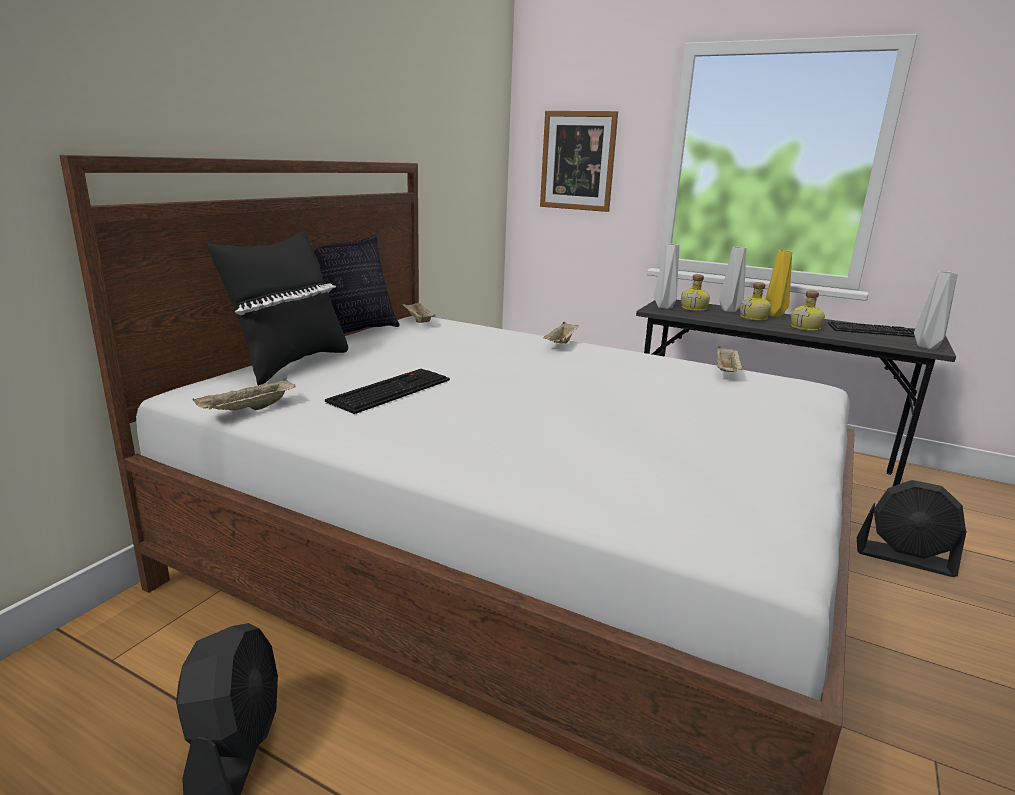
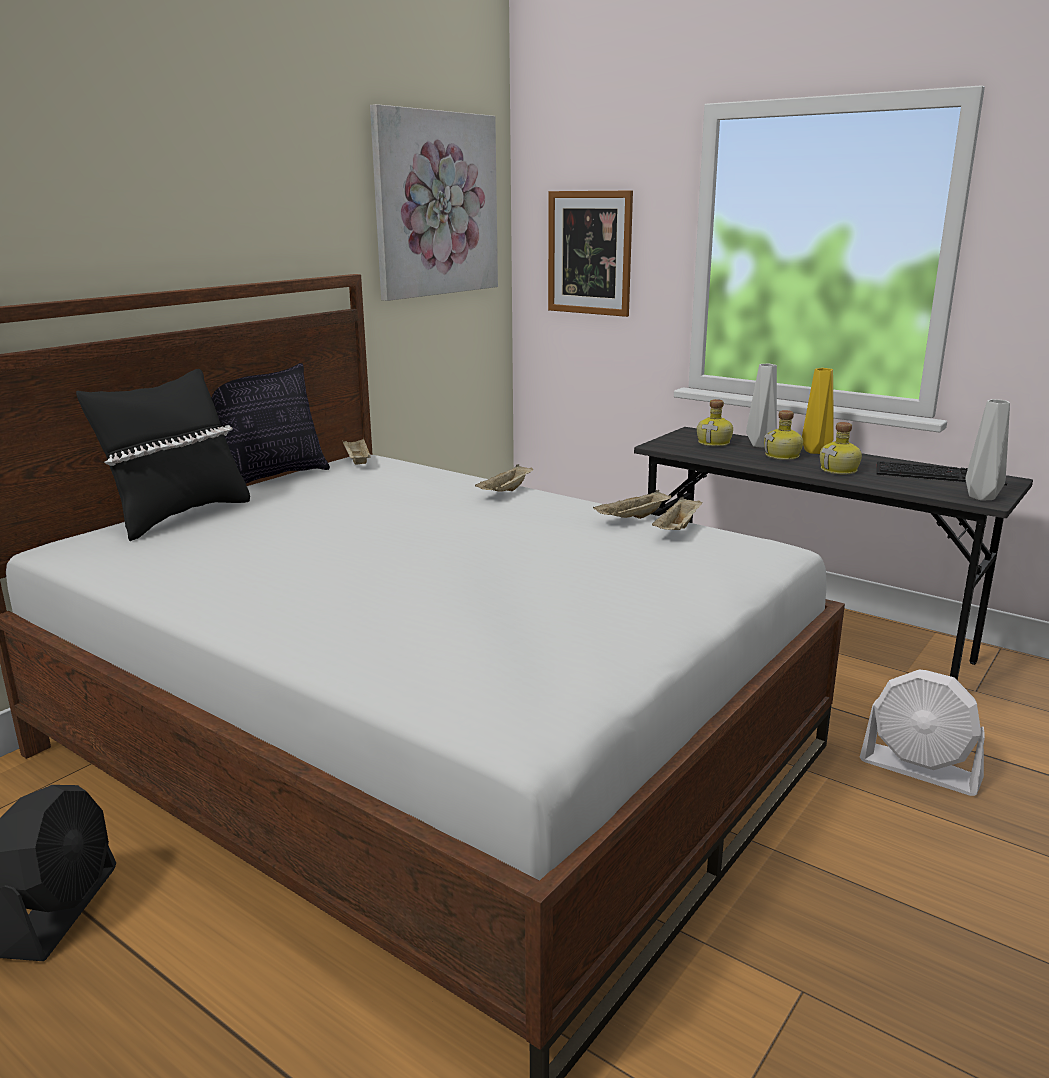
camera: 10 degrees right, 0 degrees up
(248, 410) = (103, 568): beige tray -> beige tray (632, 518)
(390, 390) = (264, 548): keyboard -> none
(464, 113) = (436, 204): none -> picture
(665, 307) = (677, 441): grey vase -> none
(904, 558) = (920, 770): black fan -> white fan

